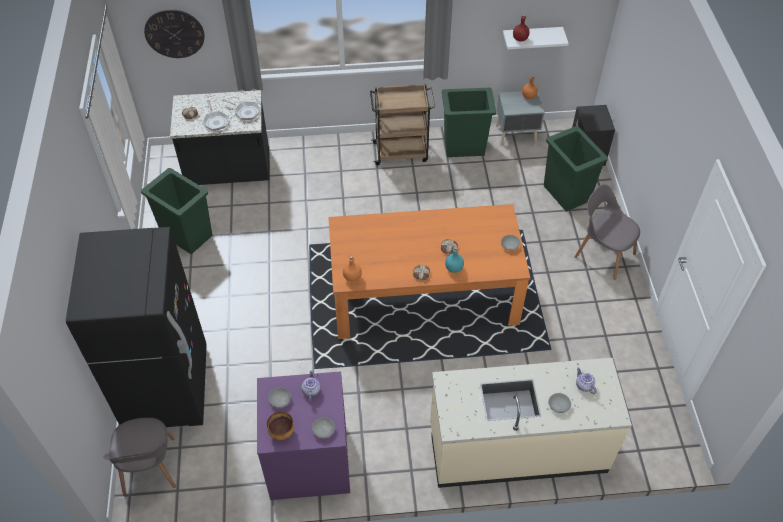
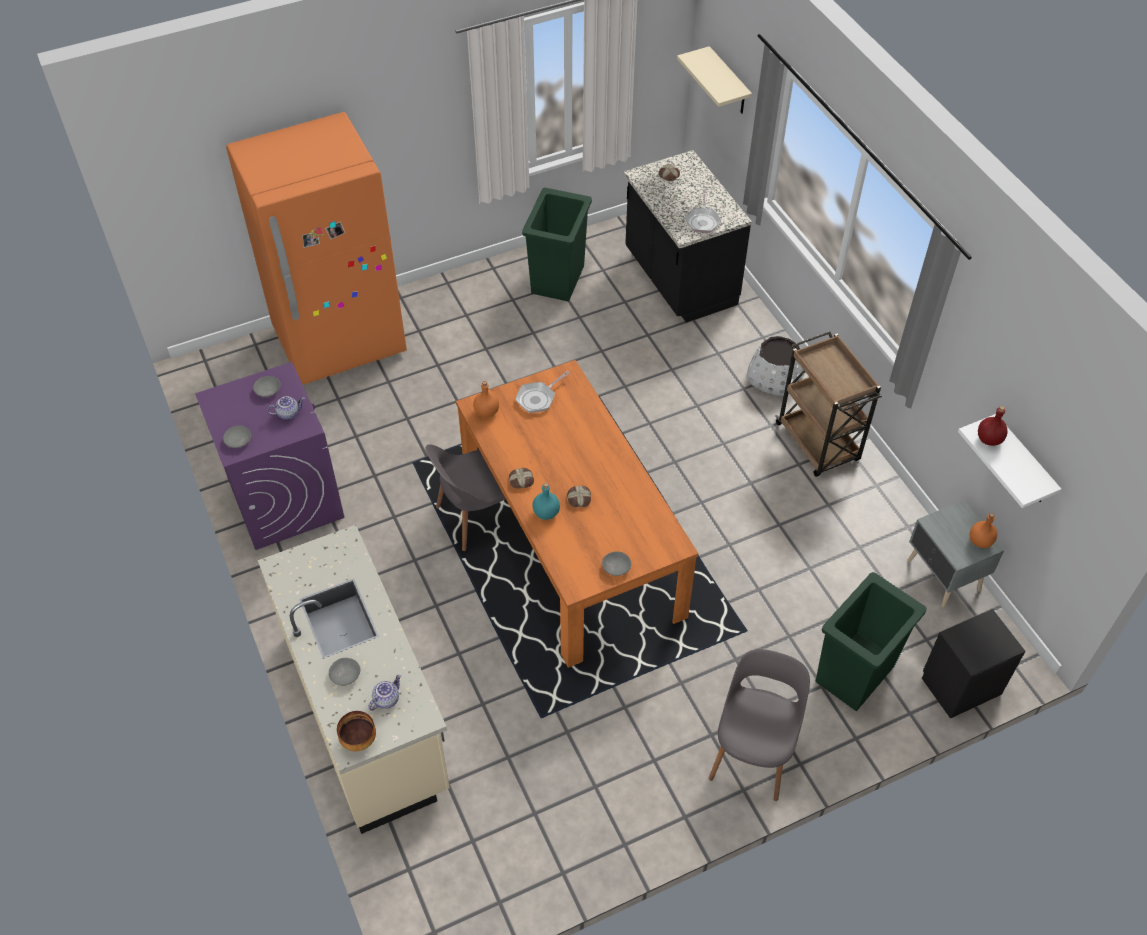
camera: 70 degrees right, 0 degrees up
(149, 468) = (239, 364): grey chair -> grey chair (477, 516)
(167, 388) = (340, 341): black fridge -> orange fridge
(174, 33) = (728, 82): wall clock -> beige shelf
(215, 121) = (670, 200): frying pan -> frying pan (538, 398)
(281, 432) = (226, 404): bowl -> bowl (358, 739)
(340, 153) = (774, 377): none -> white planter
(464, 147) = (874, 516): green trash can -> none

